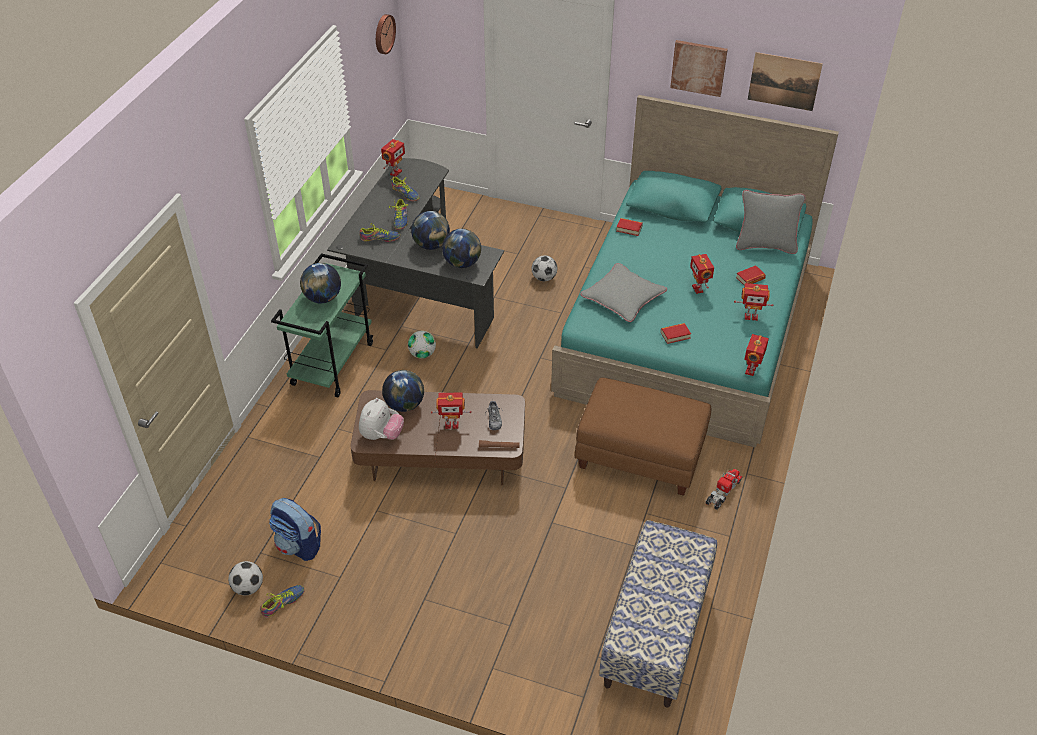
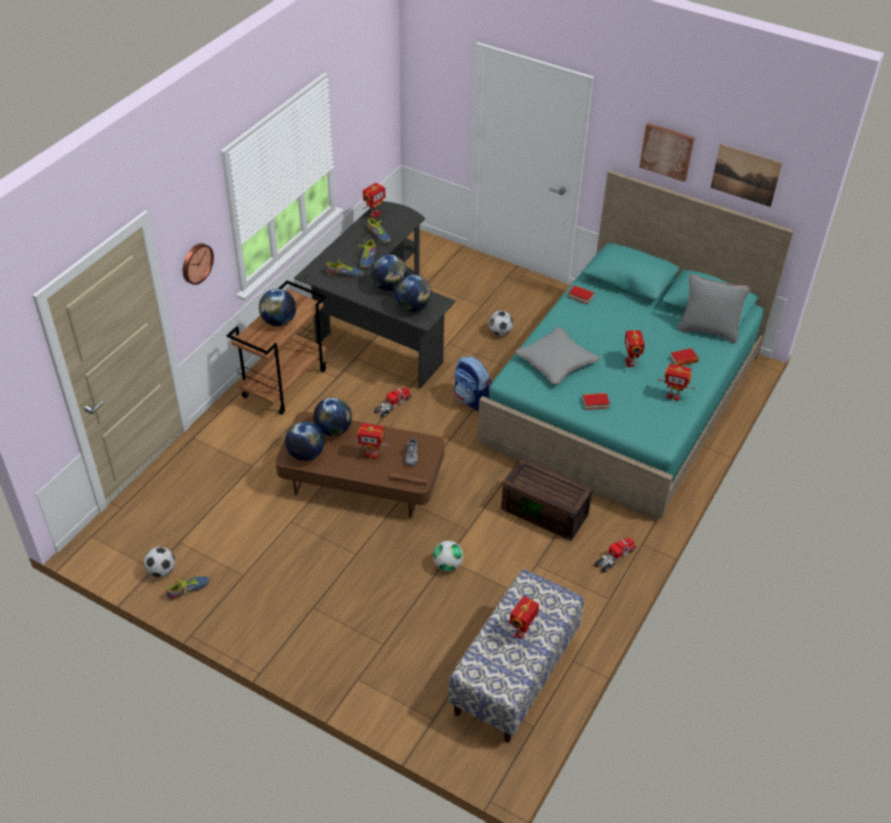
camera: 10 degrees right, 0 degrees up
(299, 545) = (214, 541): backpack -> backpack (472, 399)
(332, 363) = (285, 383): green cart -> brown cart
(381, 435) = (306, 454): plush toy -> globe
(383, 34) = (380, 84): wall clock -> wall clock (196, 263)
(422, 354) = (368, 387): football -> football (447, 565)
(453, 370) = (393, 405): none -> toy truck
(641, 455) = (546, 511): brown ottoman -> brown storage box
(751, 370) = (658, 447): toy robot -> toy robot (521, 632)

